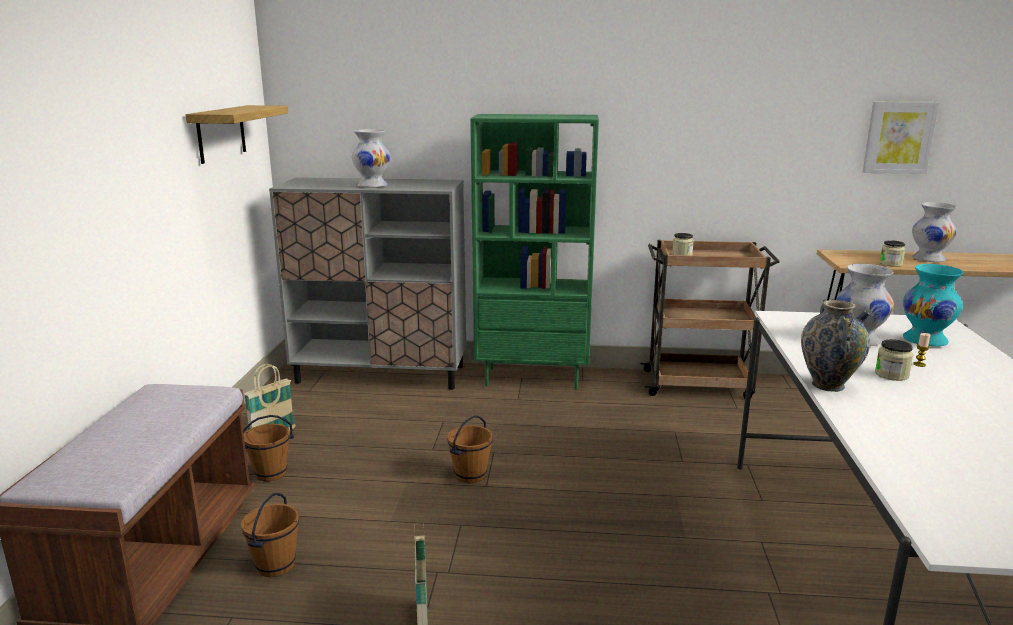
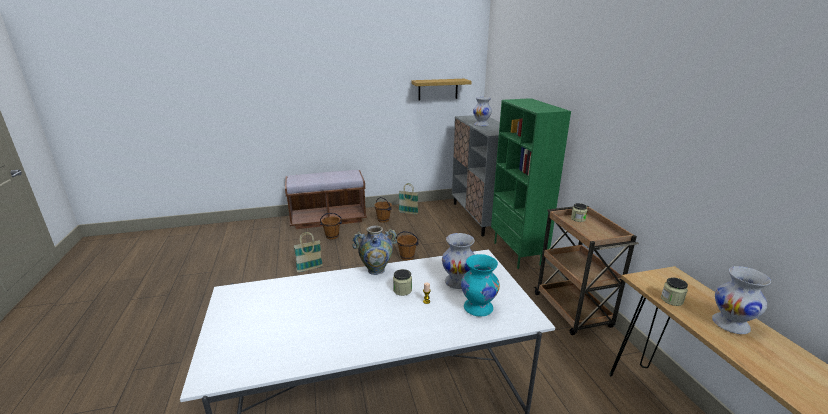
camera: 70 degrees right, 5 degrees up
(899, 137) = (768, 195): picture -> none

